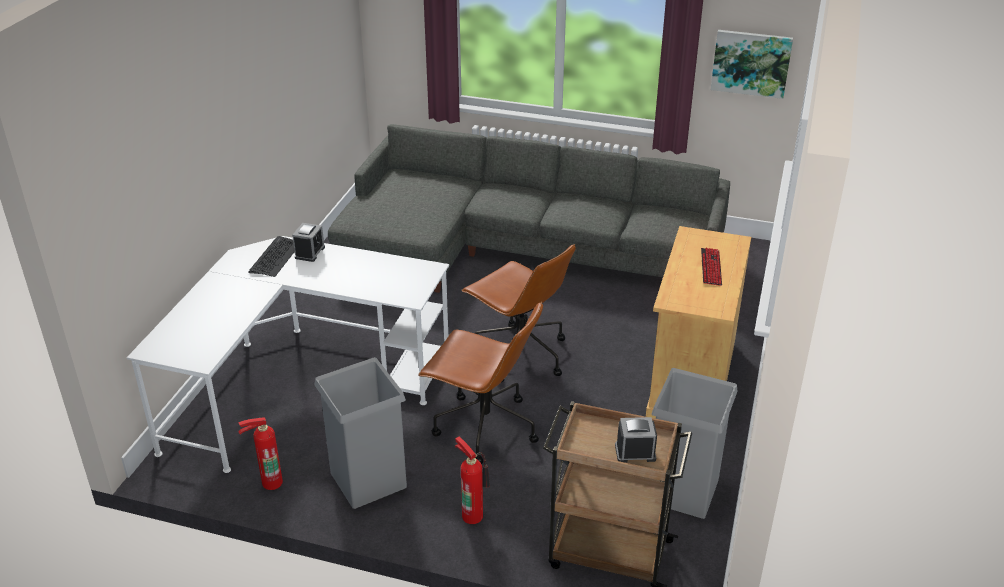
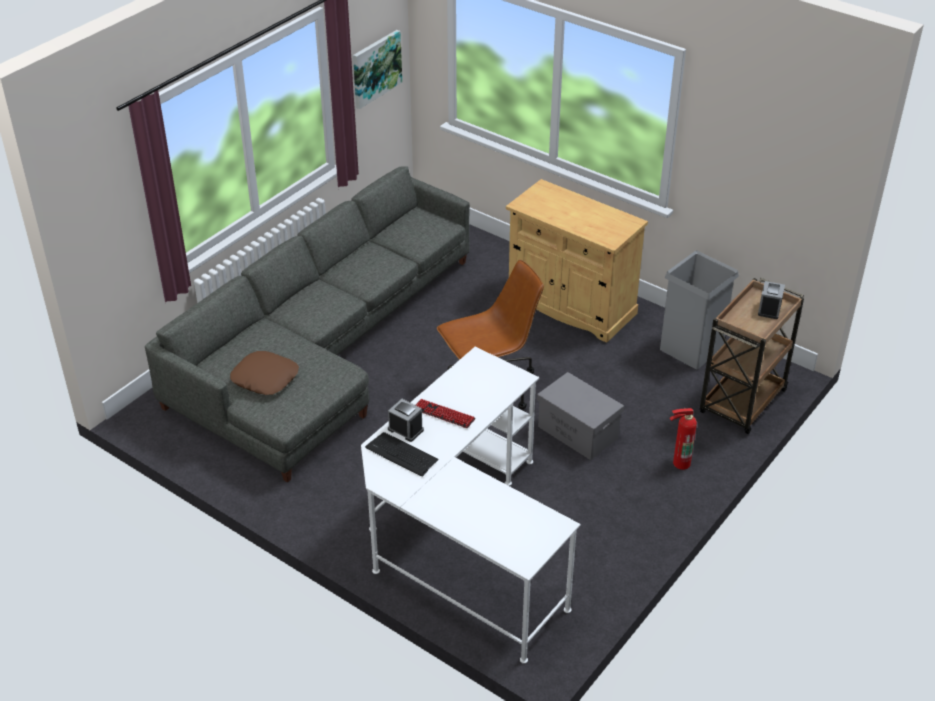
camera: 70 degrees left, 5 degrees up
(270, 482) = (595, 581): fire extinguisher -> none
(368, 480) = (617, 516): grey trash can -> none
(395, 198) = (265, 378): none -> brown pillow
(483, 427) = (578, 432): brown office chair -> grey storage box
(711, 267) = (574, 209): keyboard -> keyboard (443, 414)

